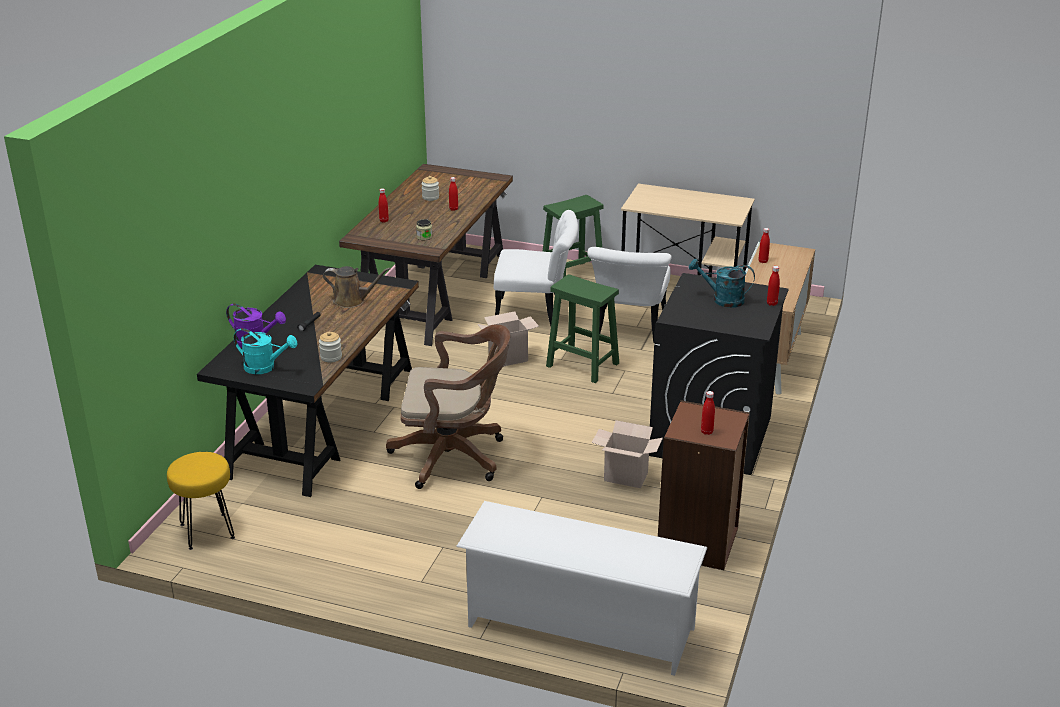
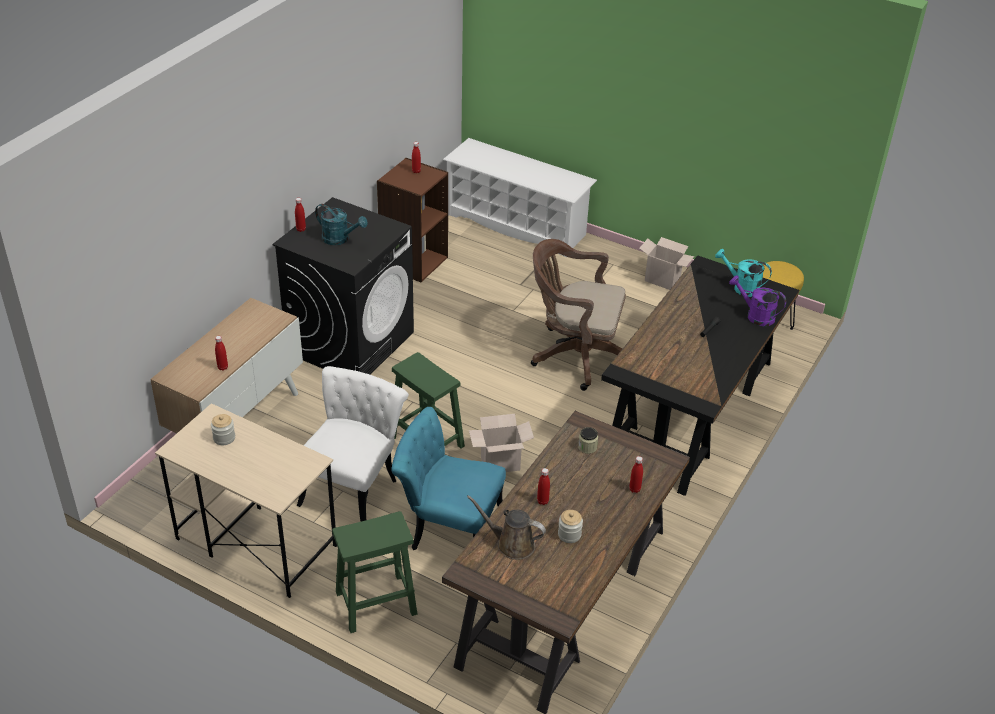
camera: 170 degrees left, 10 degrees up
(331, 357) = (686, 290): jar -> jar (224, 438)
(352, 300) = (670, 355): brown watering can -> brown watering can (511, 544)
(536, 315) = (448, 530): white chair -> turquoise chair
(624, 477) = (442, 316): cardboard box -> cardboard box (663, 280)

